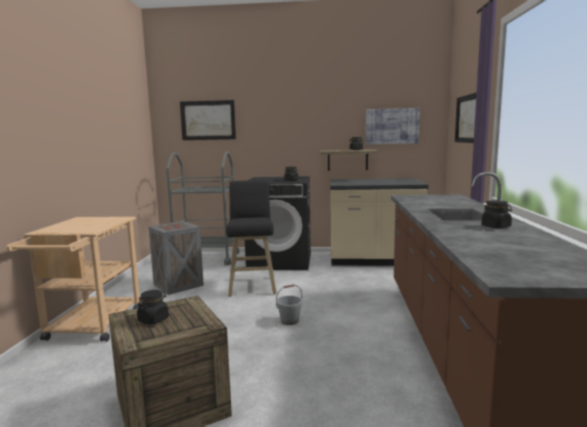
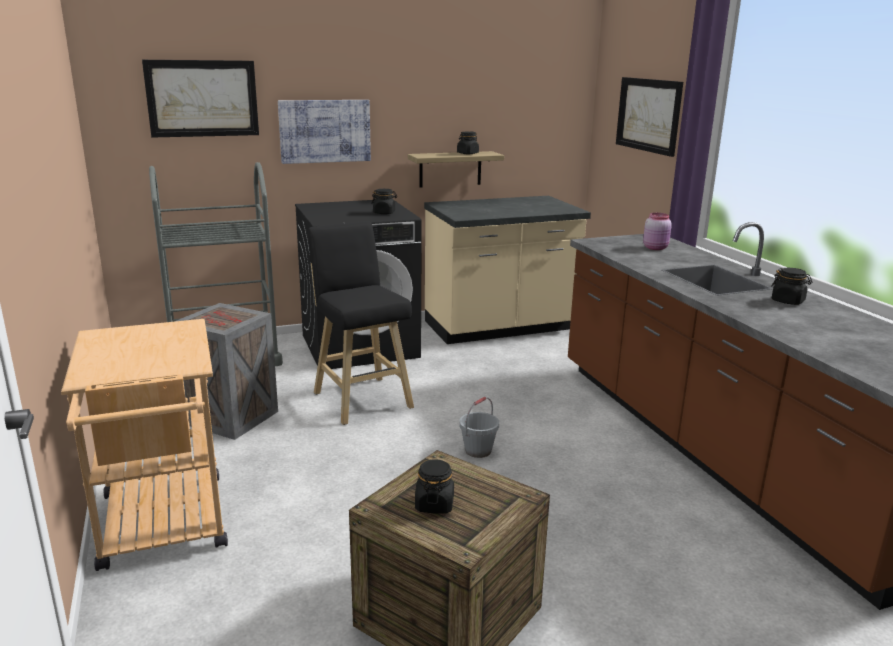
camera: 25 degrees left, 10 degrees up
(392, 126) = (517, 113): picture -> picture (325, 131)
(444, 200) = (656, 248): none -> pink jar

